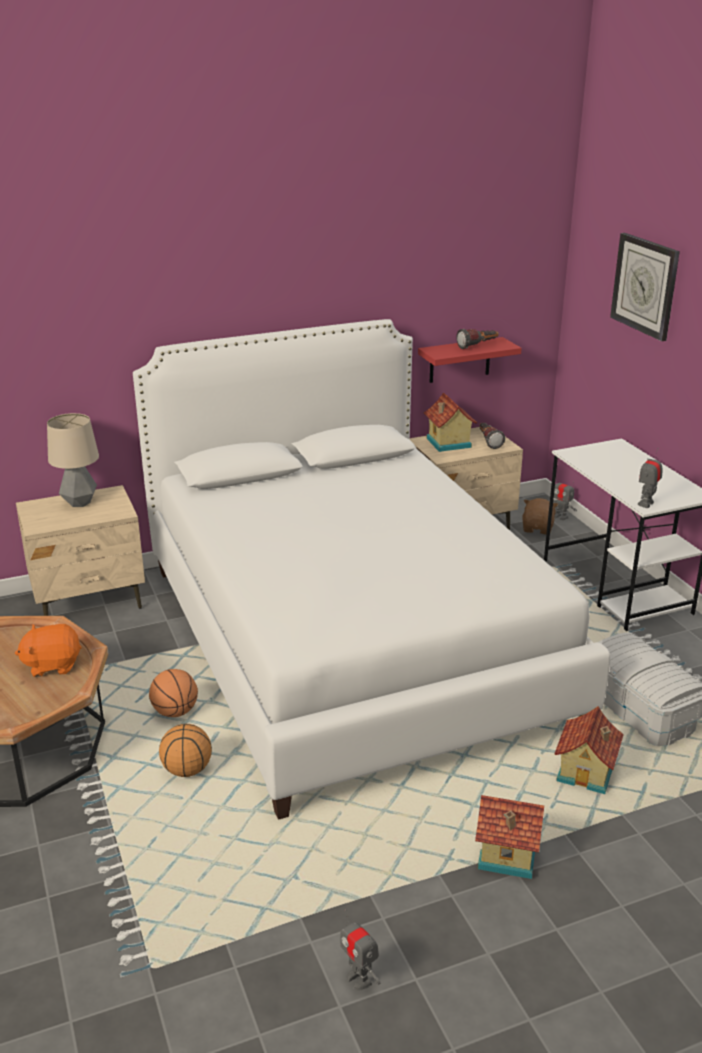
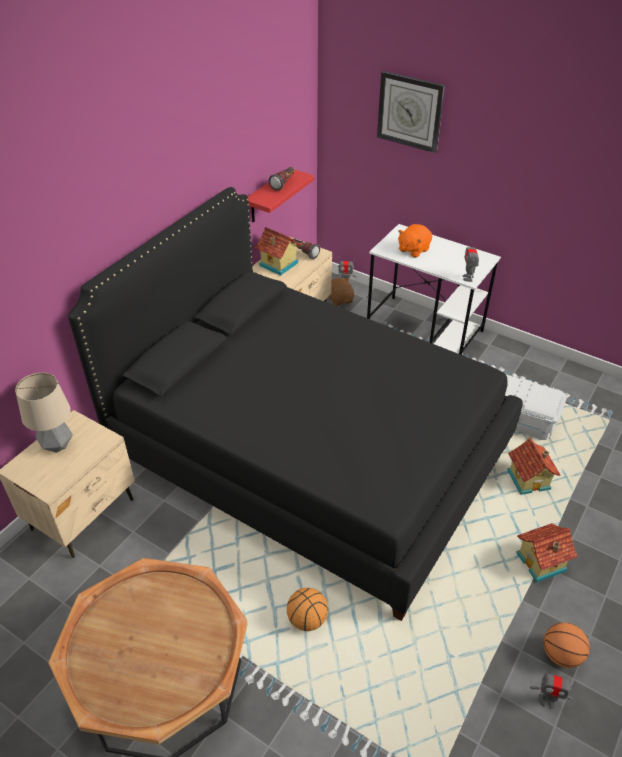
camera: 35 degrees left, 15 degrees up
(52, 665) = (181, 607): orange plush toy -> orange plush toy (413, 250)
(175, 712) = (251, 577): basketball -> basketball (561, 655)
(351, 641) = (310, 451): white bed -> black bed

